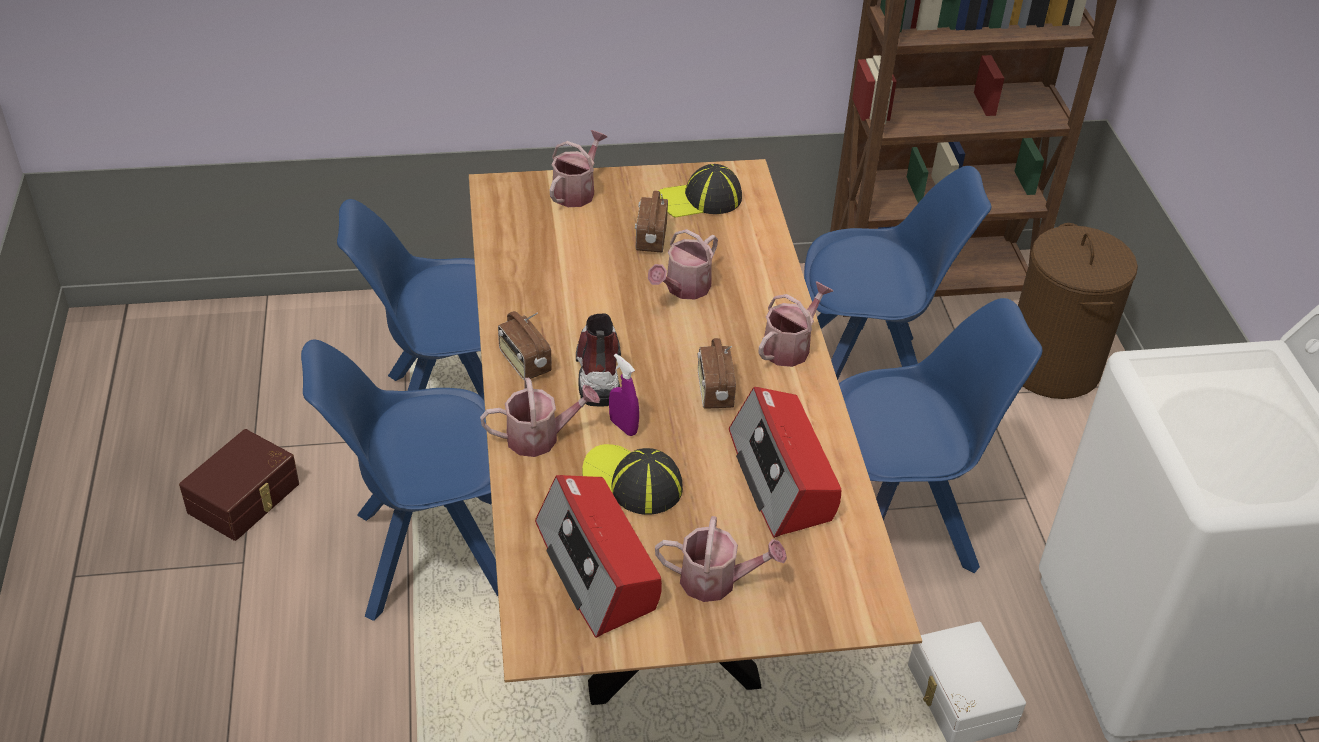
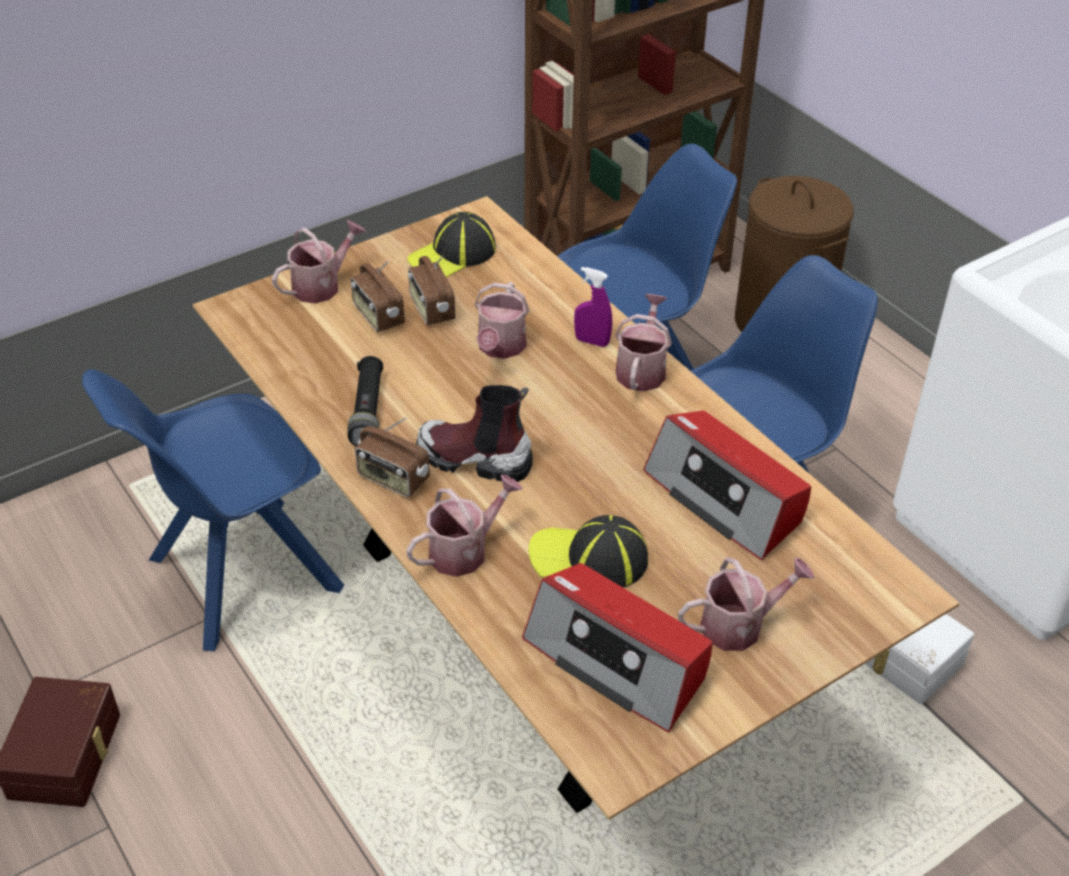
camera: 25 degrees left, 0 degrees up
(427, 555) = (312, 732): blue chair -> none
(542, 303) = (367, 411): none -> black flashlight
(577, 191) = (321, 285): watering can -> watering can turned 45 degrees clockwise
(598, 370) = (474, 459): boot -> boot turned 45 degrees counterclockwise
(623, 426) = (540, 507): purple spray bottle -> purple spray bottle (592, 341)
(714, 391) = (602, 439): radio -> radio (378, 316)

